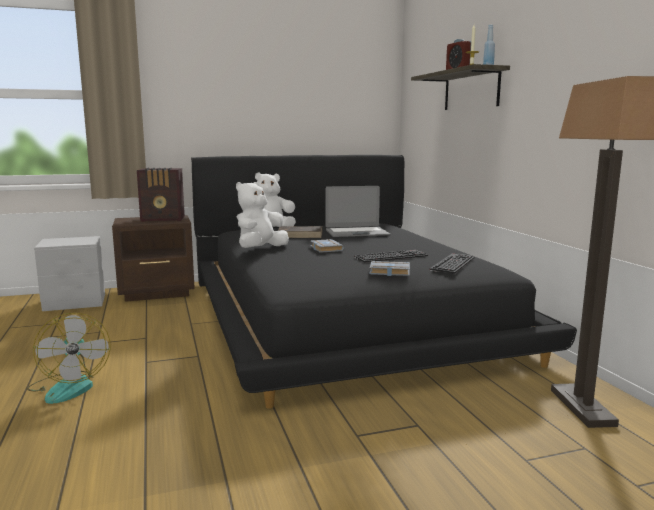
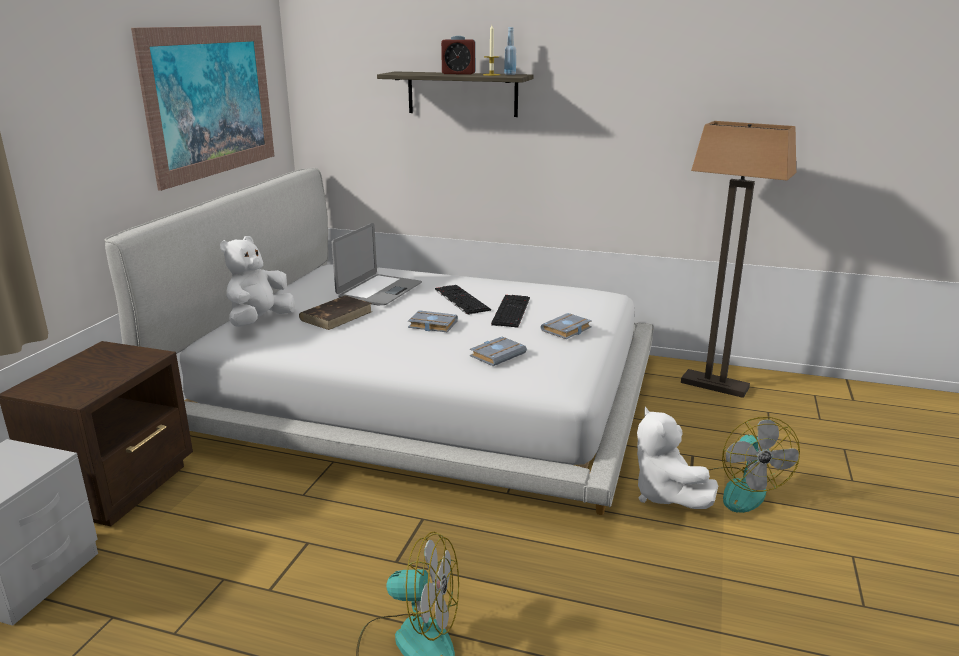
camera: 55 degrees left, 10 degrees up
(163, 219) = (107, 363): radio -> none
(260, 249) = (374, 354): white plush toy -> white plush toy (665, 495)
(307, 266) = (497, 354): none -> grey book
(314, 97) = (211, 101): none -> picture
(344, 316) = (420, 396): black bed -> white bed
(388, 460) = (738, 489): none -> fan
(452, 263) = (567, 300): keyboard -> keyboard (460, 299)

